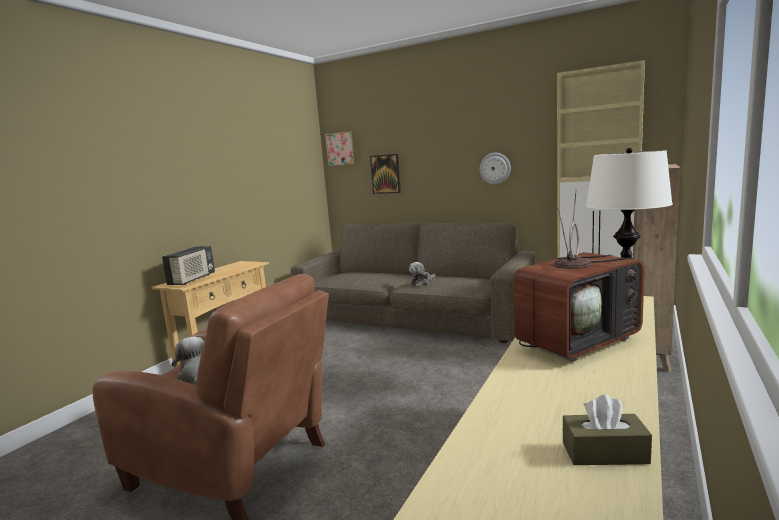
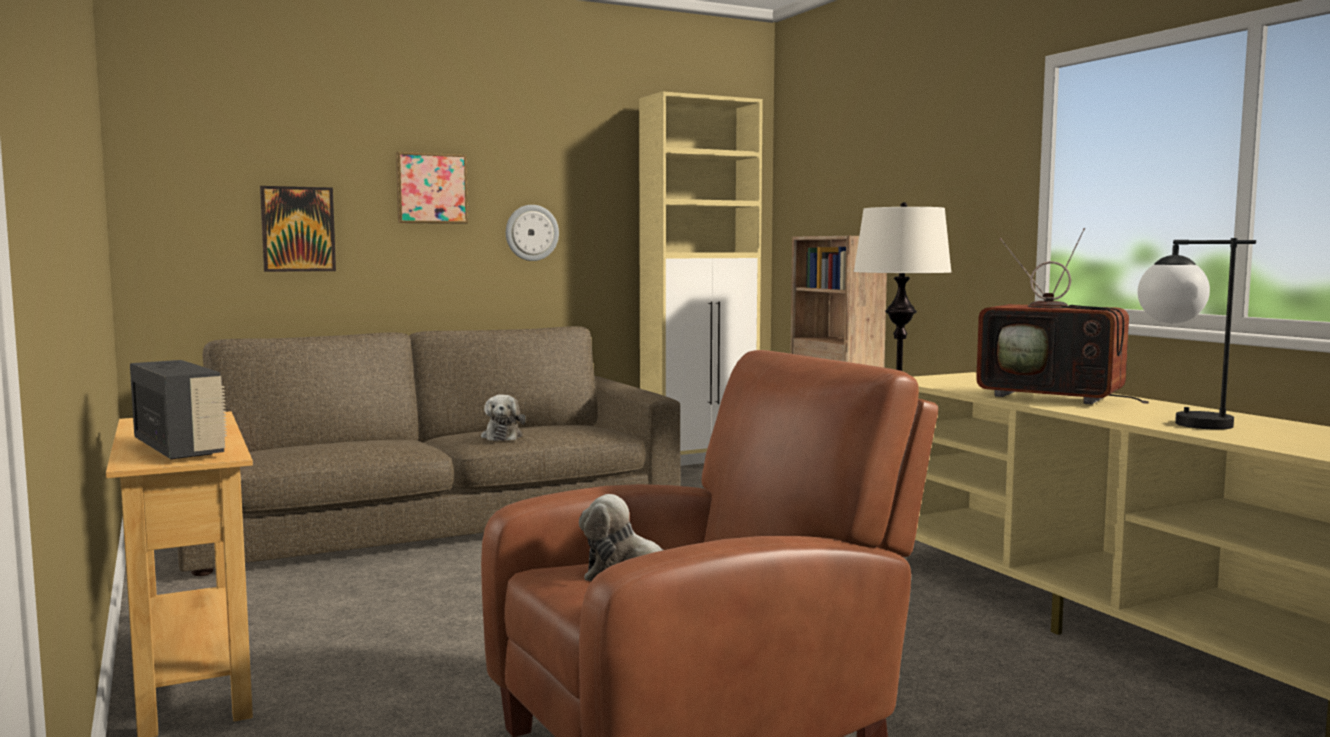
camera: 55 degrees left, 5 degrees down
(341, 149) = (173, 161): picture -> picture (431, 188)
(531, 401) = (1180, 422): none -> table lamp
(577, 340) = (1055, 397): television -> television turned 120 degrees clockwise
(604, 453) = (1288, 426): brown tissue box -> none

